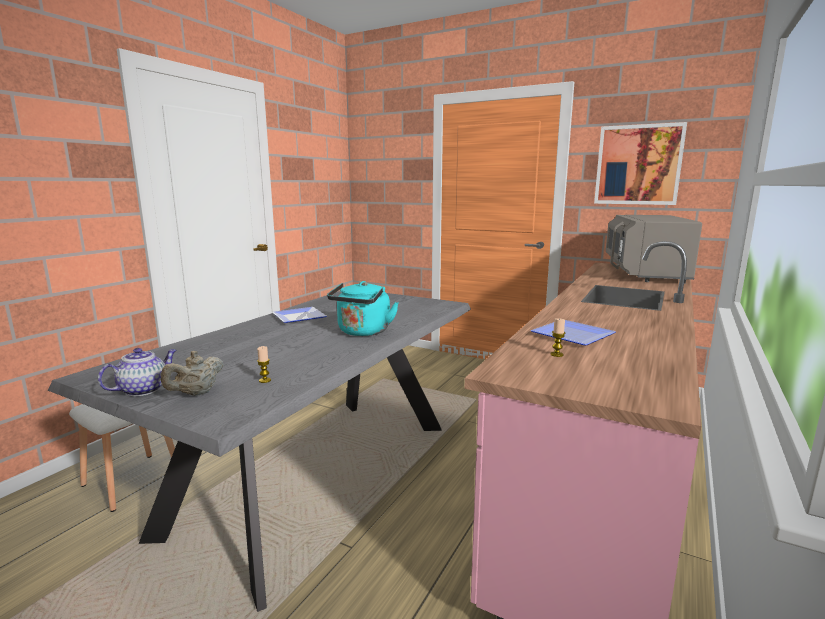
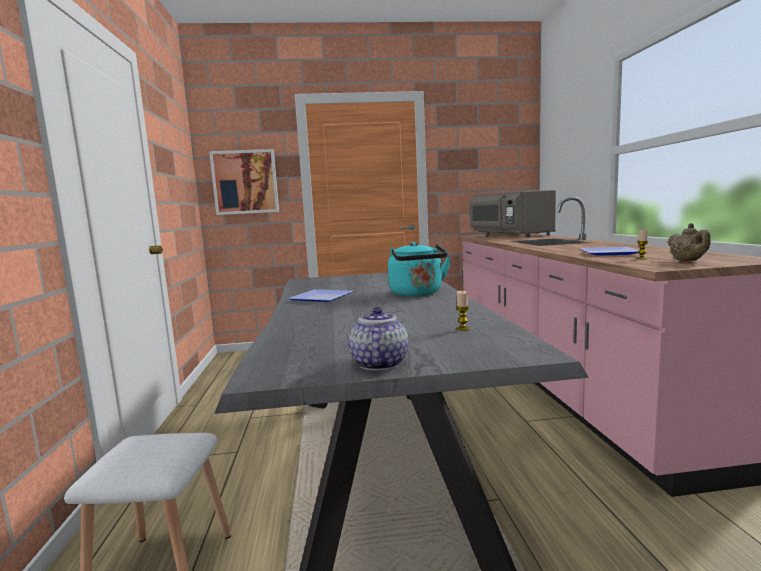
camera: 35 degrees left, 5 degrees down
(197, 393) = (442, 350): beige teapot -> beige teapot (688, 261)
(638, 165) = (477, 157): picture -> picture (245, 182)

